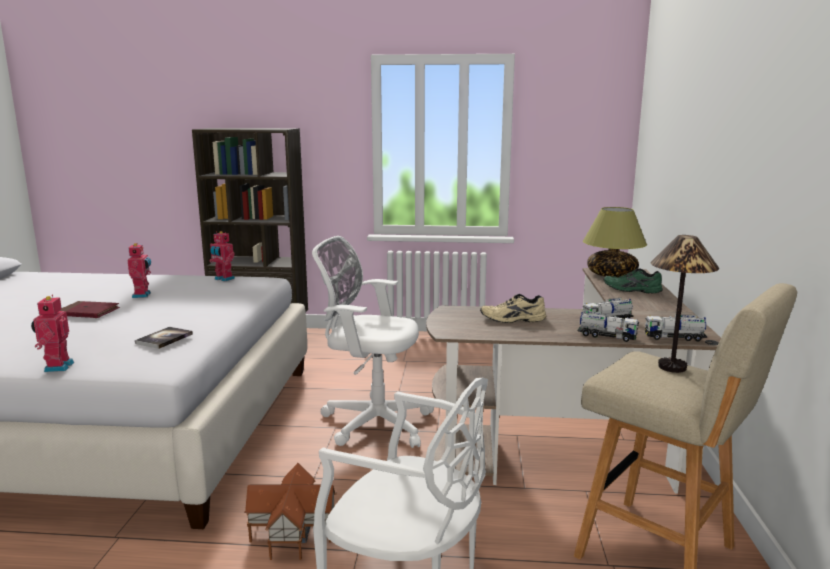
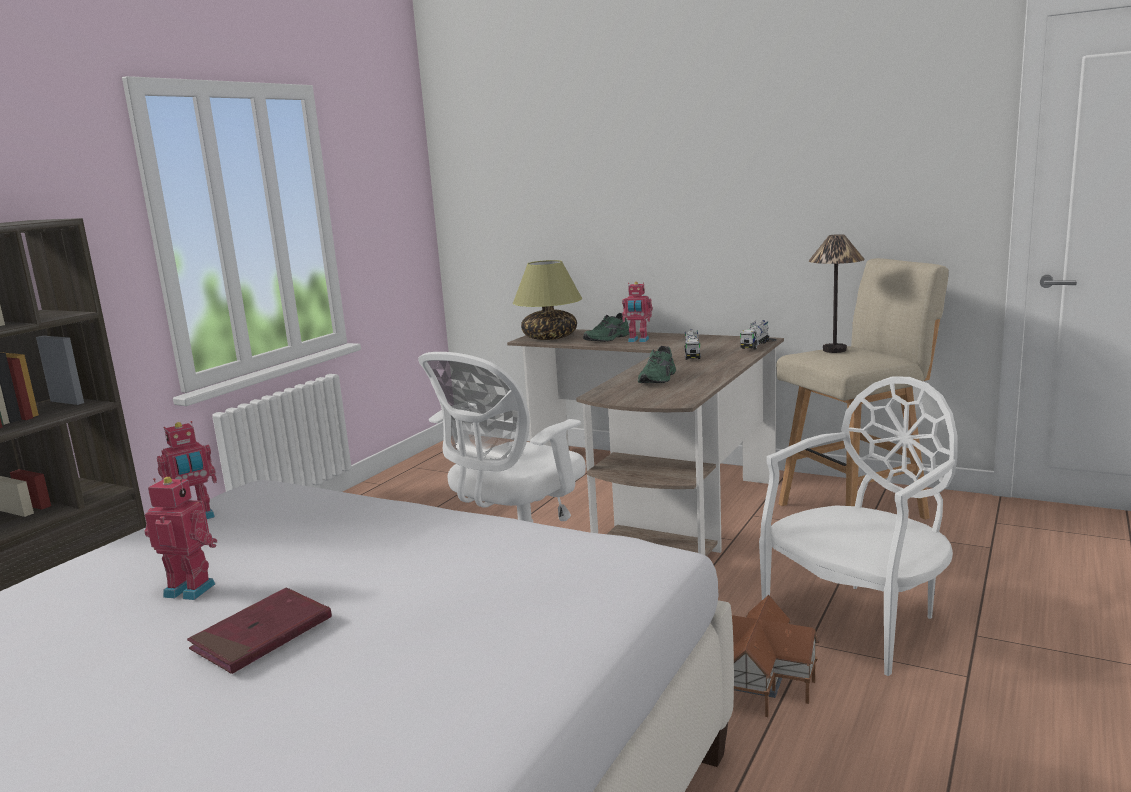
camera: 65 degrees left, 0 degrees up
(57, 367) = (591, 640): toy robot -> toy robot (638, 340)
(164, 339) = (532, 551): book -> none
(513, 319) = (659, 378): beige shoe -> green shoe
(607, 336) = (735, 359): toy truck -> none

